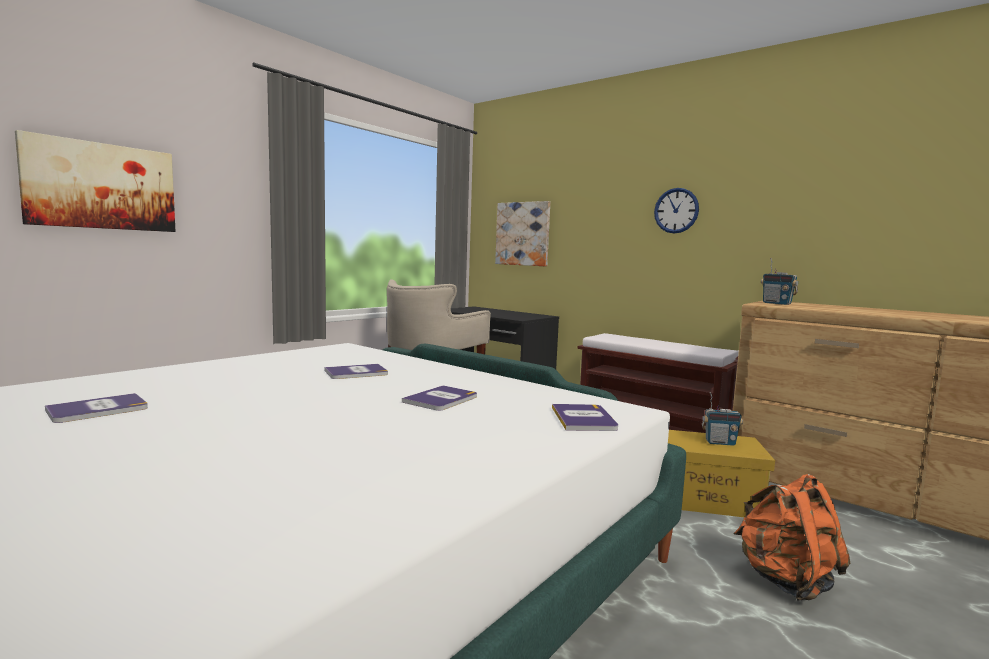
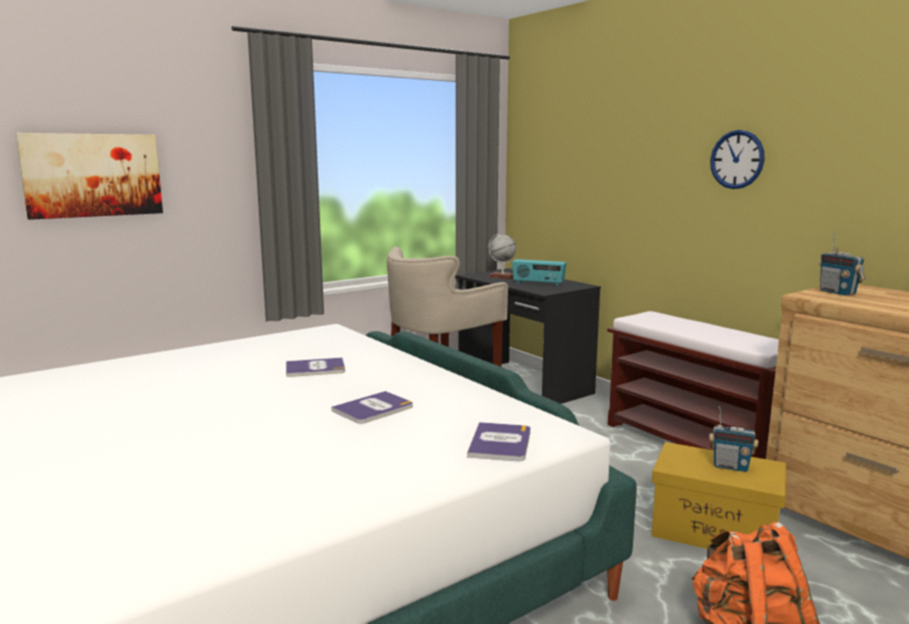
camera: 15 degrees right, 5 degrees up
(98, 409) = (68, 406): book -> none
(474, 311) = (502, 277): none -> globe
(509, 315) = (538, 284): none -> radio
(523, 234) = (562, 182): picture -> none

